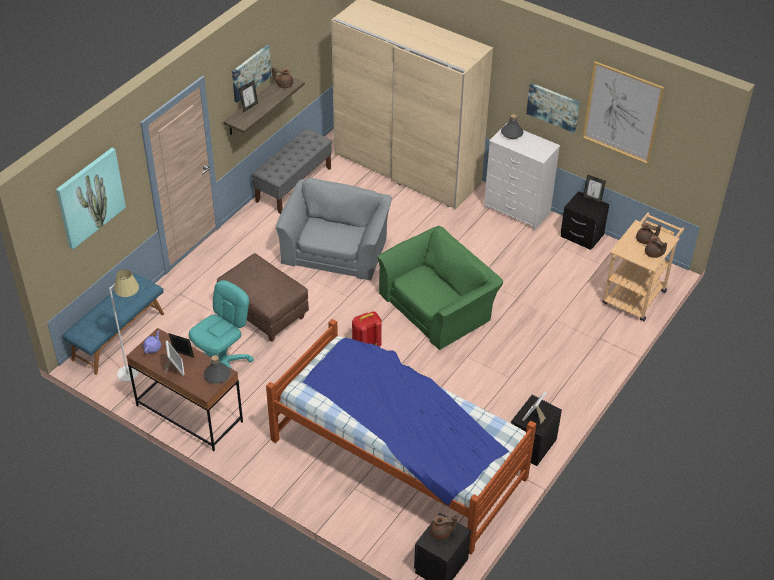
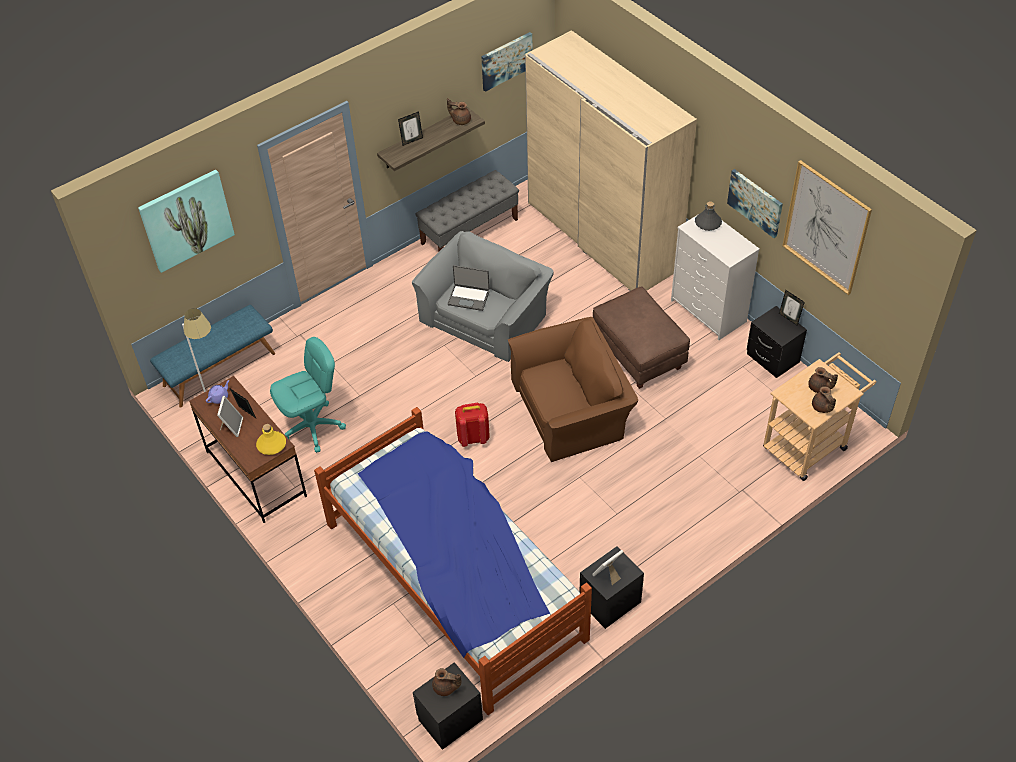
camera: 20 degrees right, 5 degrees up
(217, 375) = (271, 444): grey bottle -> yellow bottle
(250, 73) = (417, 102): picture -> picture (506, 61)
(264, 313) = (378, 375): brown ottoman -> brown ottoman (638, 354)
(324, 232) = (469, 297): none -> laptop
(438, 305) = (571, 407): green armchair -> brown armchair

